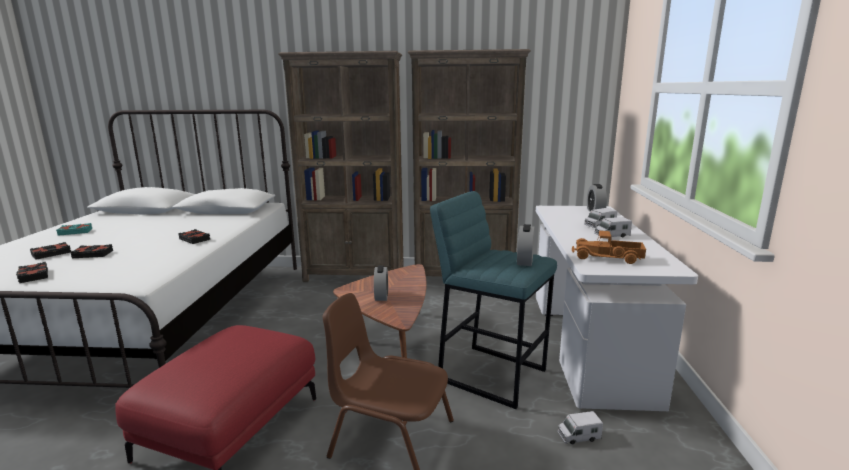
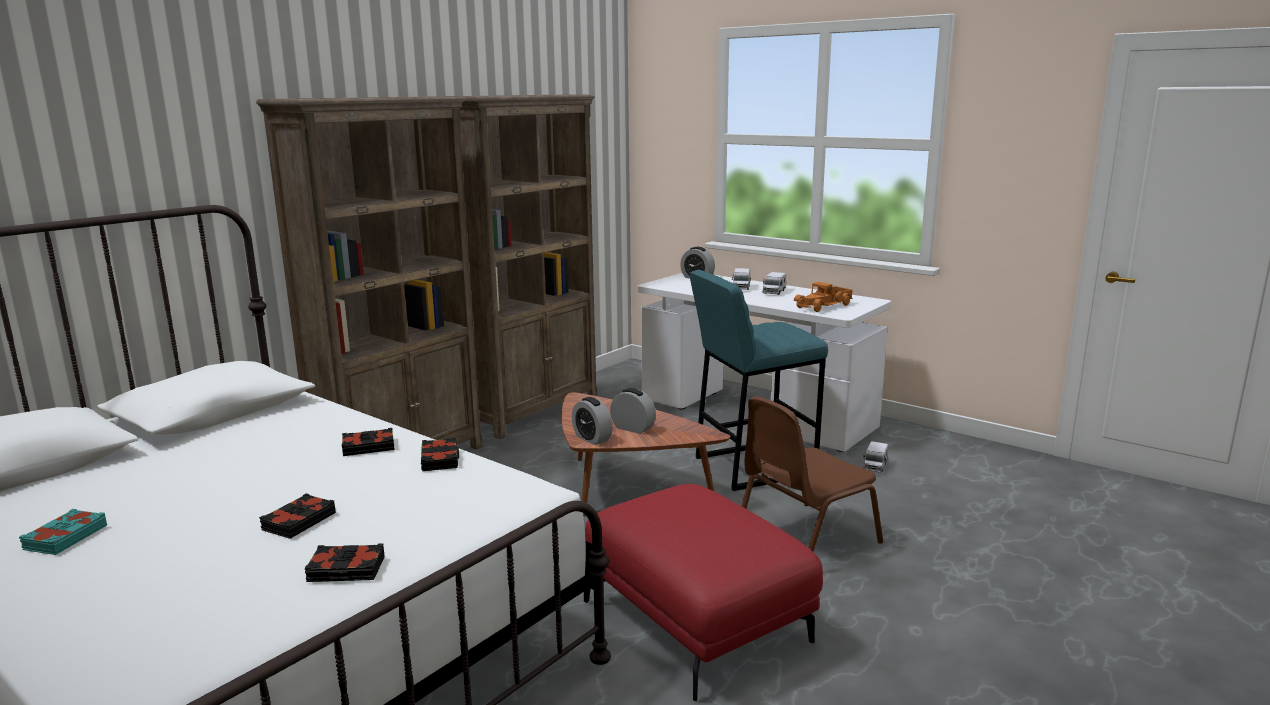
camera: 55 degrees left, 0 degrees up
(51, 254) = (213, 558): black book -> black book (440, 459)
(525, 261) = (784, 327): alarm clock -> alarm clock (592, 438)

